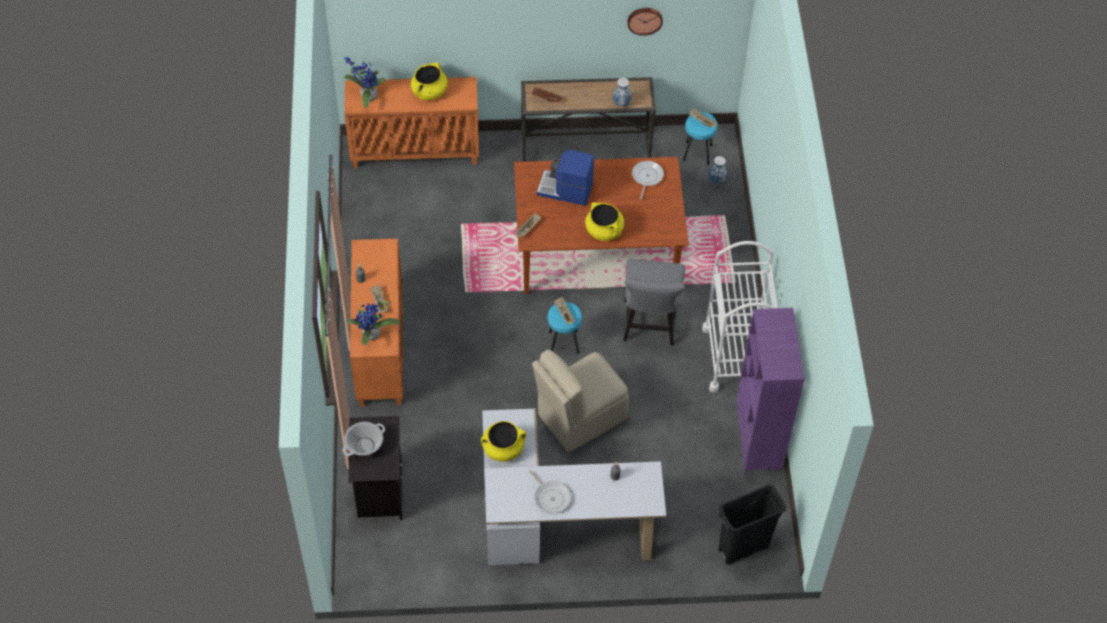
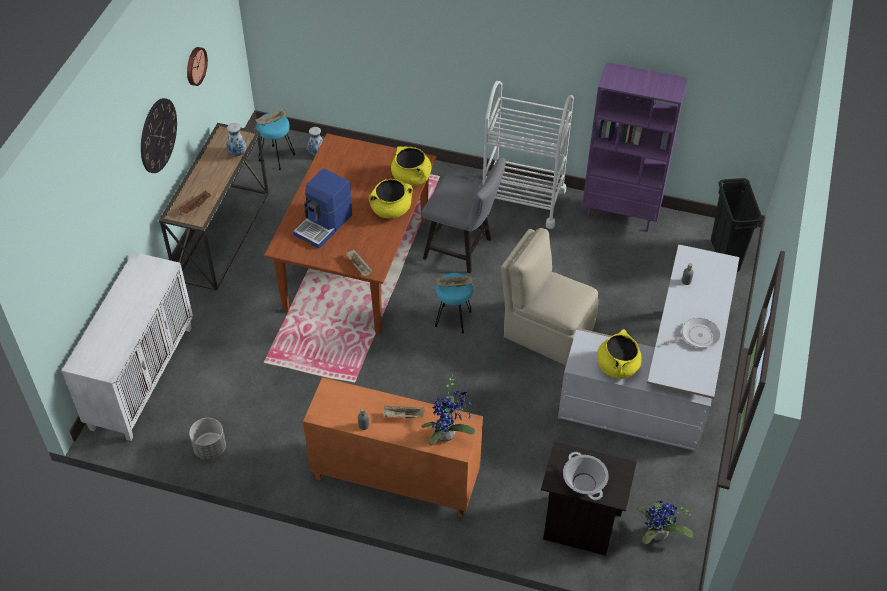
camera: 70 degrees left, 5 degrees down
(365, 219) = (210, 448): none -> grey planter
(366, 96) = (99, 355): potted plant -> potted plant (657, 535)
(416, 151) = (141, 376): orange cabinet -> white cabinet
(429, 92) = (130, 297): yellow cooking pot -> yellow cooking pot (411, 178)
(559, 30) = (158, 135): none -> wall clock
(579, 417) = (546, 331): beige chair -> beige chair turned 135 degrees clockwise
(646, 177) = (340, 161): frying pan -> none

